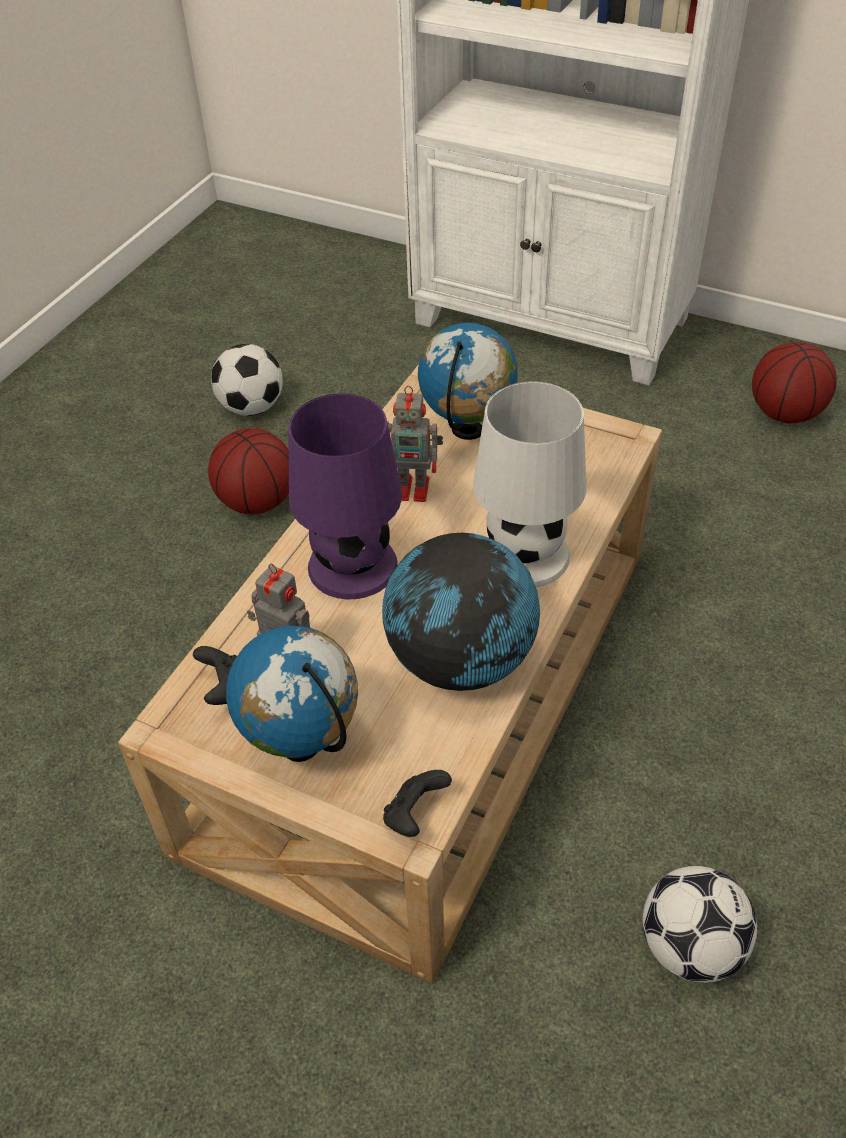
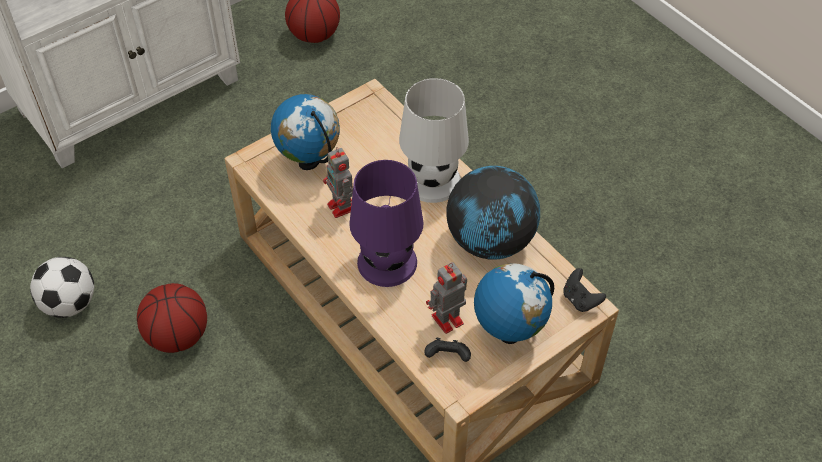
camera: 65 degrees left, 5 degrees up
(415, 489) = (342, 207): toy robot -> toy robot turned 120 degrees clockwise
(690, 946) = (630, 264): football -> none

